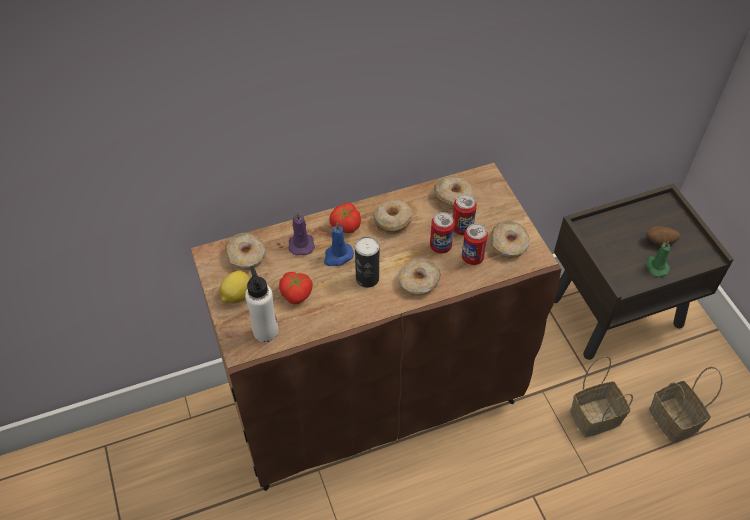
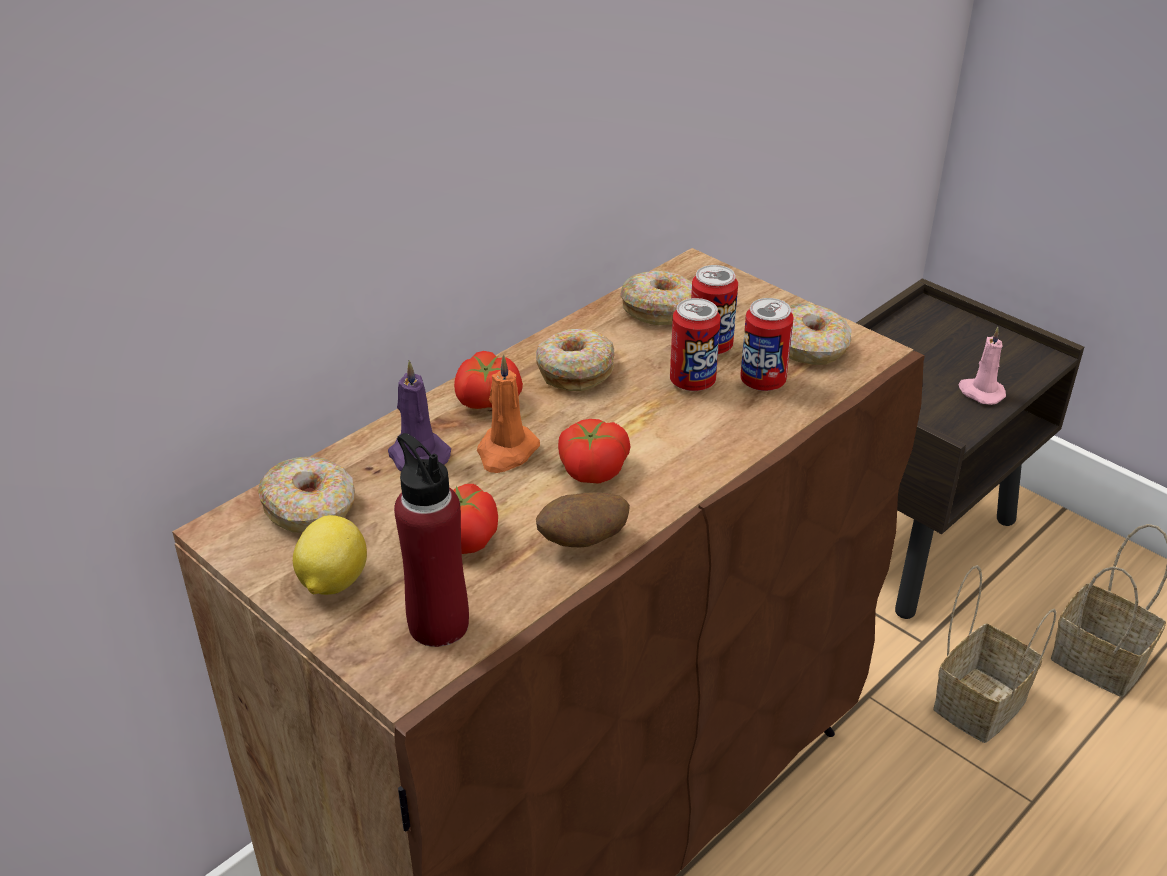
camera: 25 degrees left, 15 degrees down
(265, 331) = (438, 624): white bottle -> red bottle
(337, 256) = (506, 452): blue candle -> orange candle
(367, 278) = (591, 469): can -> tomato
(419, 282) = (694, 445): donut -> none
(655, 266) = (980, 392): green candle -> pink candle
(660, 242) = (960, 359): potato -> potato (583, 542)

